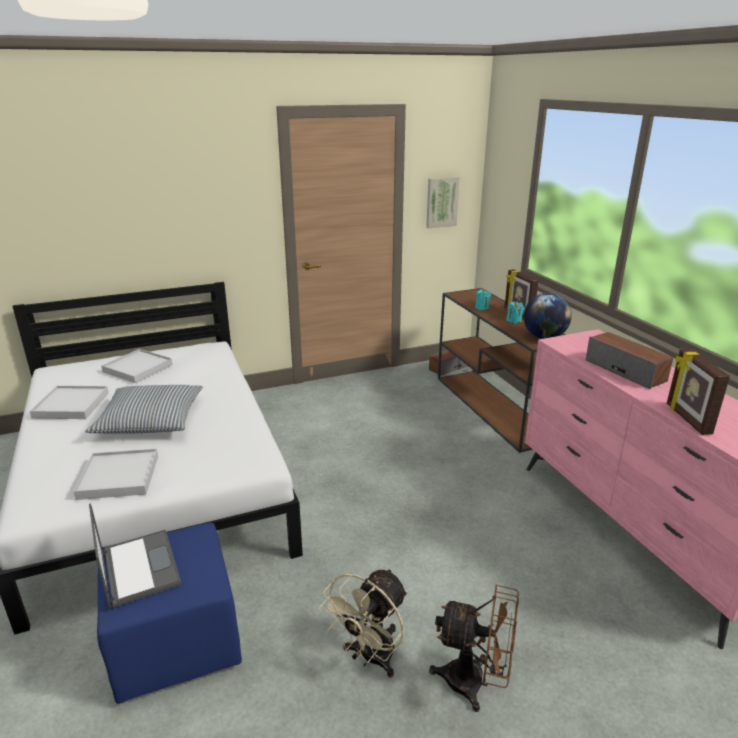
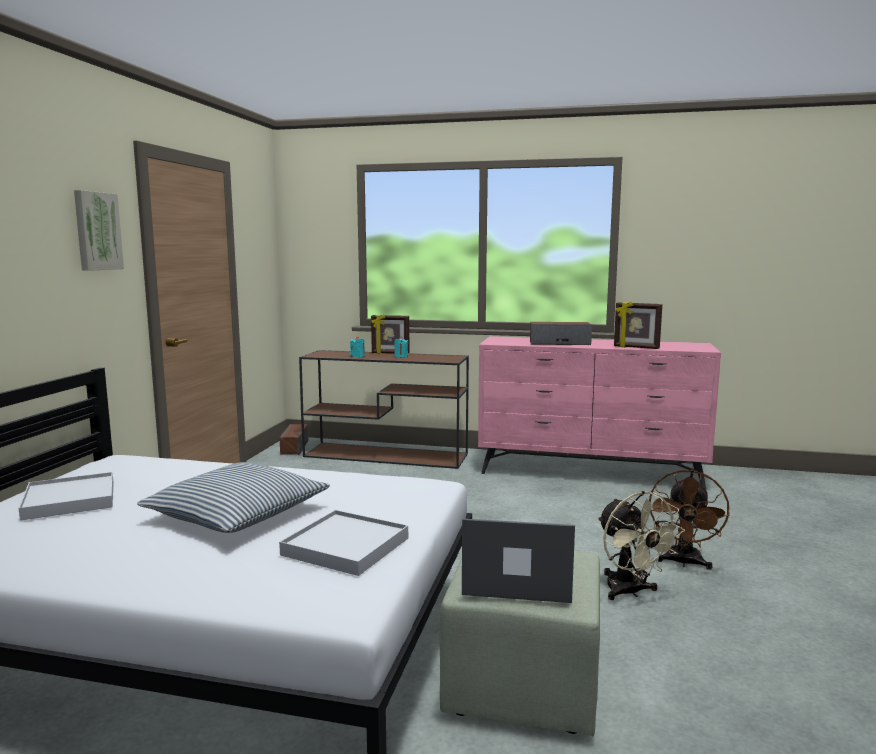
camera: 55 degrees left, 15 degrees down
(71, 405) = (79, 552): white tray -> none
(177, 640) = (522, 684): blue ottoman -> green ottoman
(441, 202) = (258, 268): picture -> picture (96, 231)
(475, 683) = (684, 562): brown fan -> brown fan turned 150 degrees clockwise
(544, 337) = (444, 358): globe -> none

